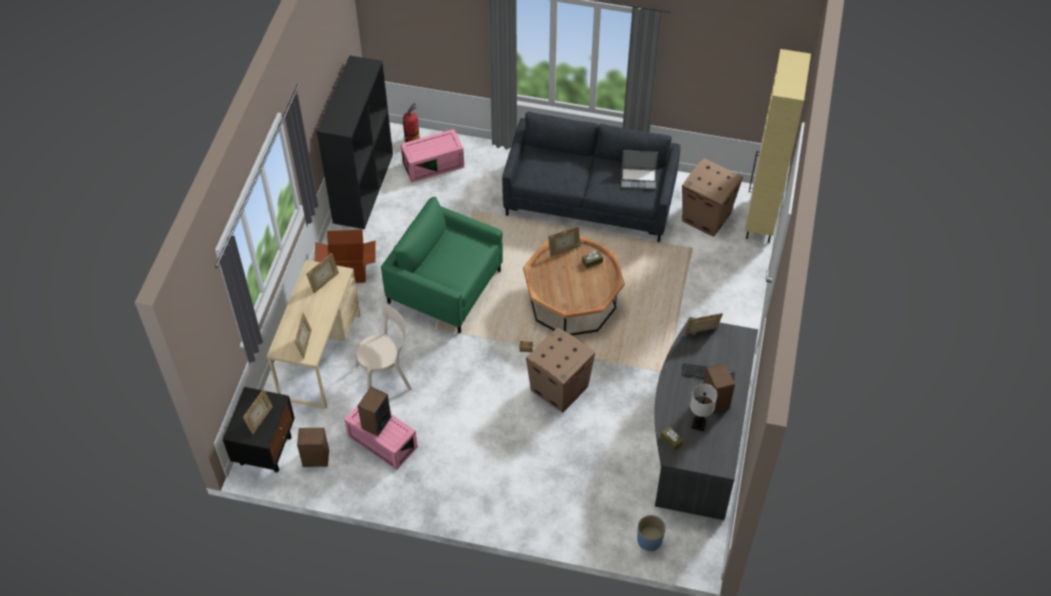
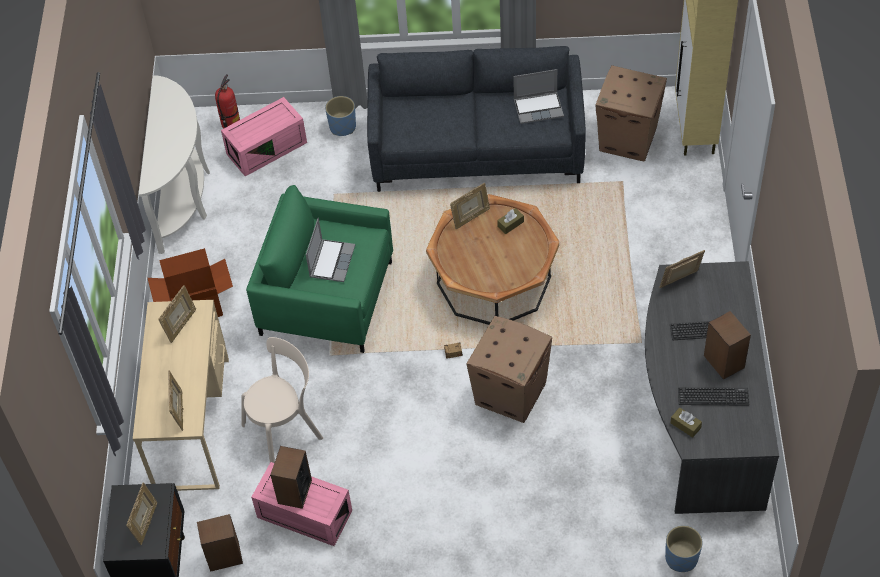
camera: 10 degrees left, 0 degrees up
(363, 187) = (184, 196): black bookcase -> white console table
(450, 259) = (331, 261): none -> laptop
(494, 161) = (343, 127): none -> blue planter
(699, 424) = (713, 396): white table lamp -> keyboard

